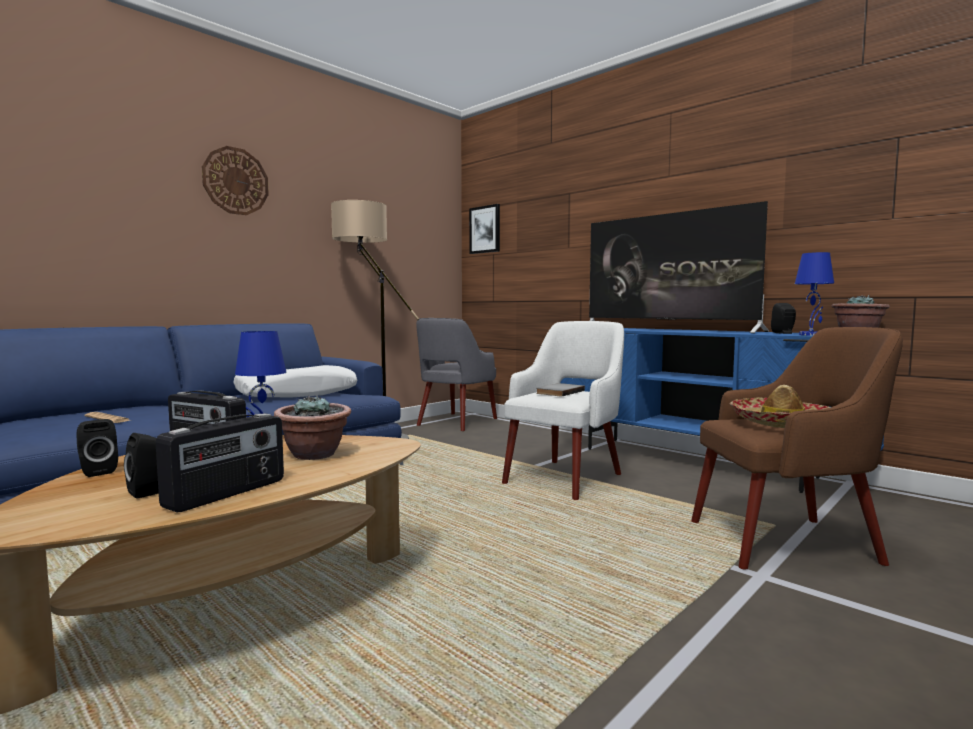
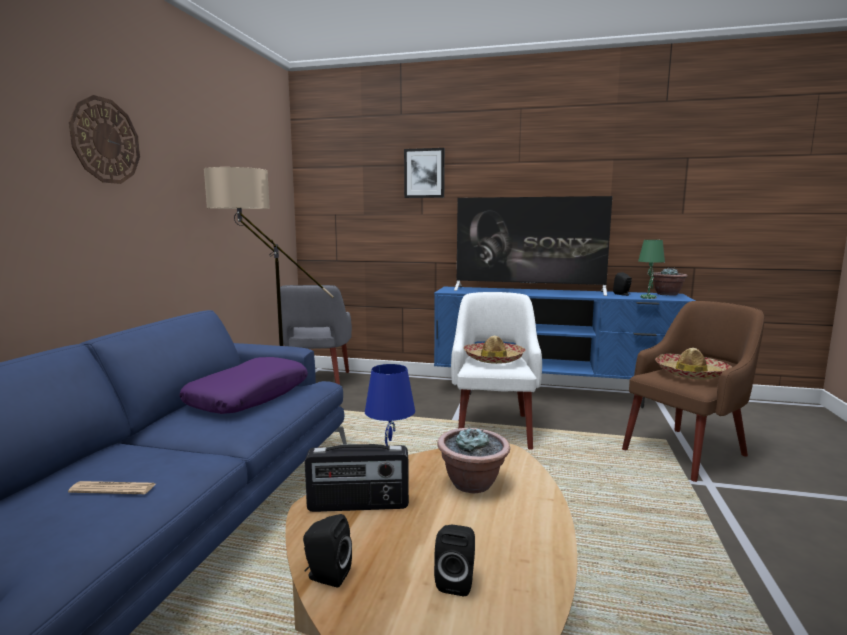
camera: 30 degrees left, 5 degrees up
(227, 493) = (524, 558): radio -> none
(297, 394) = (249, 397): white pillow -> purple pillow
(485, 229) = (325, 189): picture -> picture (424, 173)
(558, 392) = (494, 359): grey book -> hat
(811, 335) = (648, 297): blue table lamp -> green table lamp

